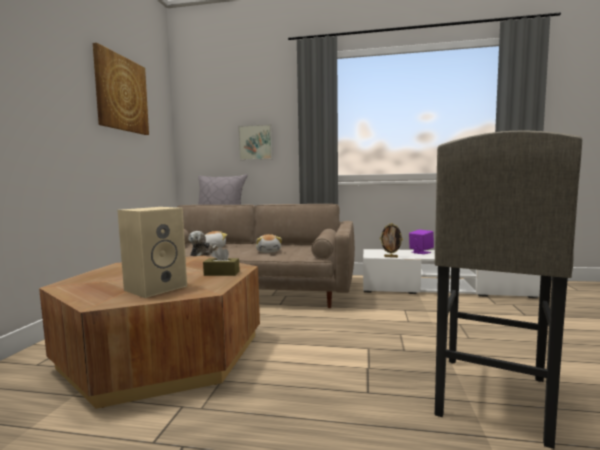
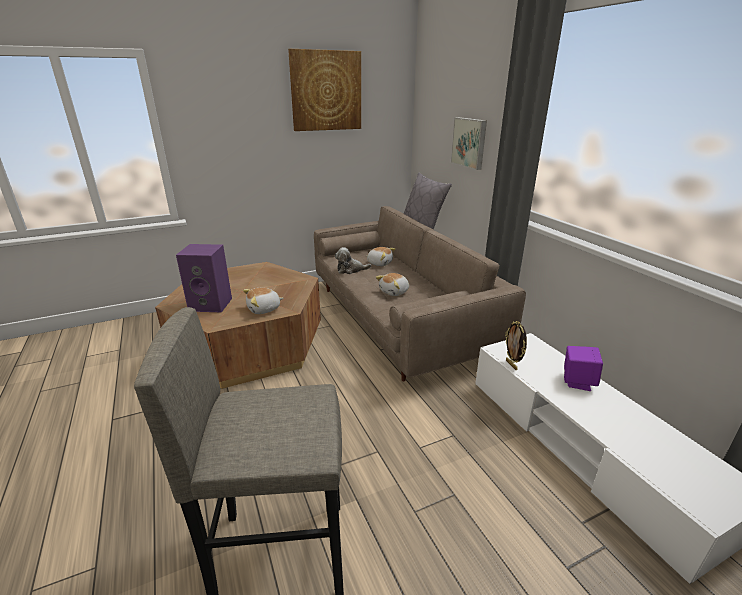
camera: 55 degrees right, 20 degrees up
(156, 287) = (212, 304): beige speaker -> purple speaker
(221, 273) = (264, 309): brown tissue box -> plush toy

